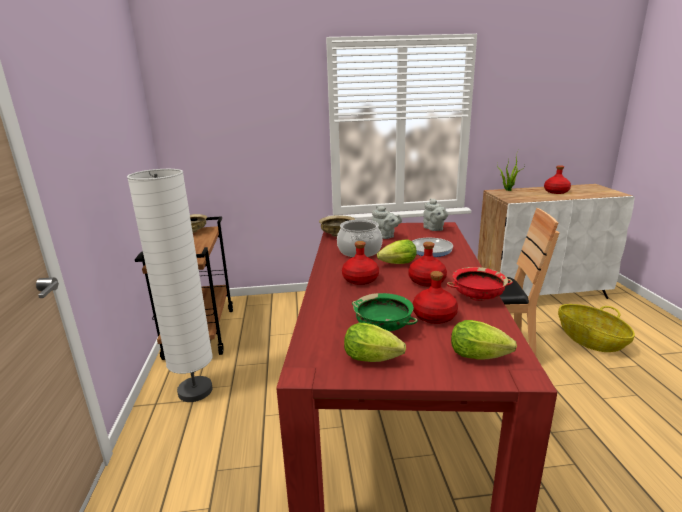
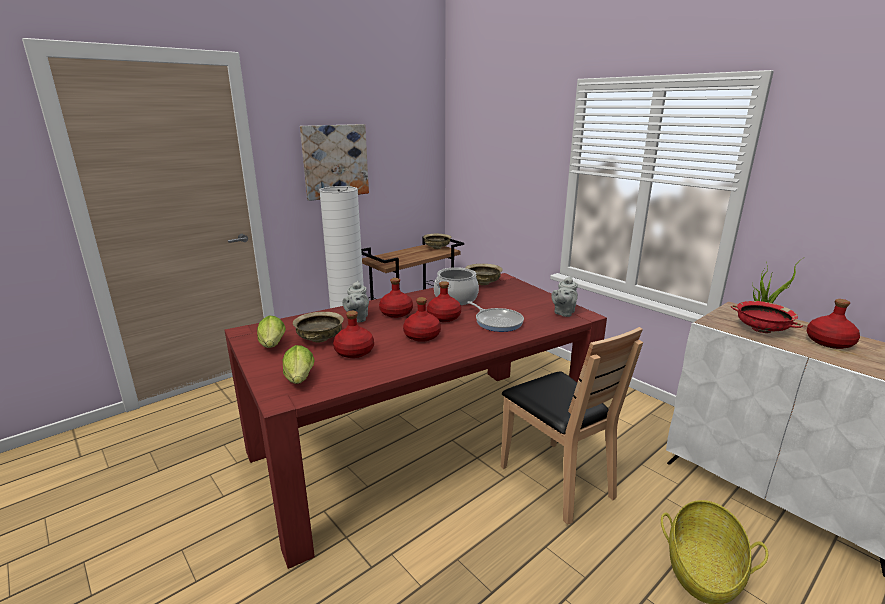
camera: 55 degrees right, 0 degrees up
(92, 141) = (335, 161): none -> picture
(382, 327) = (320, 338): green bowl -> beige bowl
(385, 236) = (506, 299): grey teapot -> grey teapot (357, 318)
(396, 264) = (444, 317): lettuce -> red bottle
(478, 297) = (411, 362): red bowl -> red bowl (762, 330)

